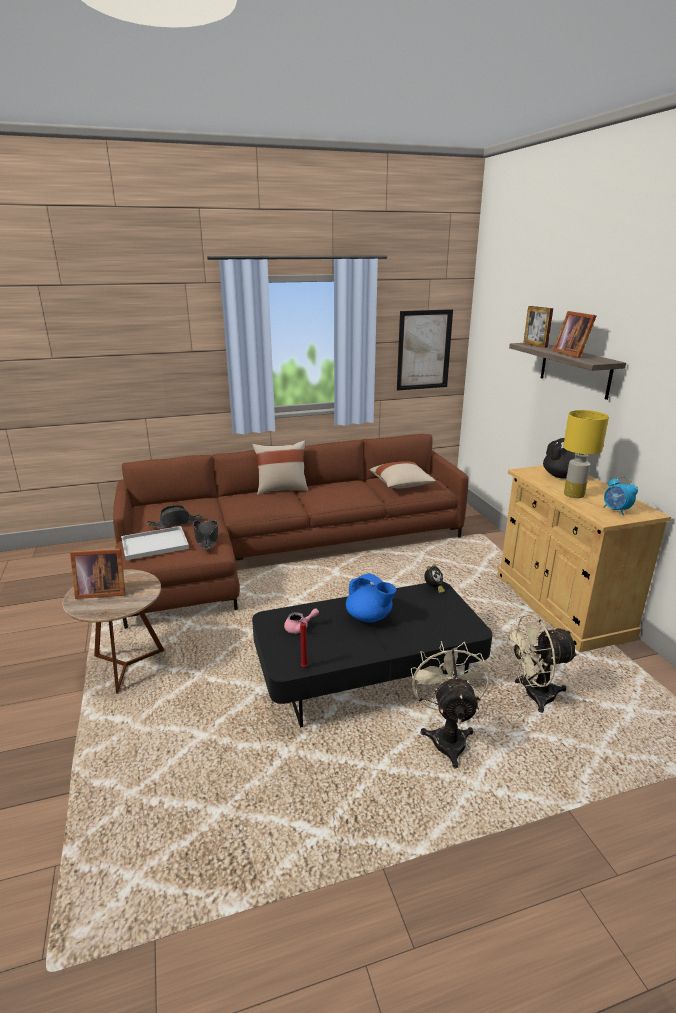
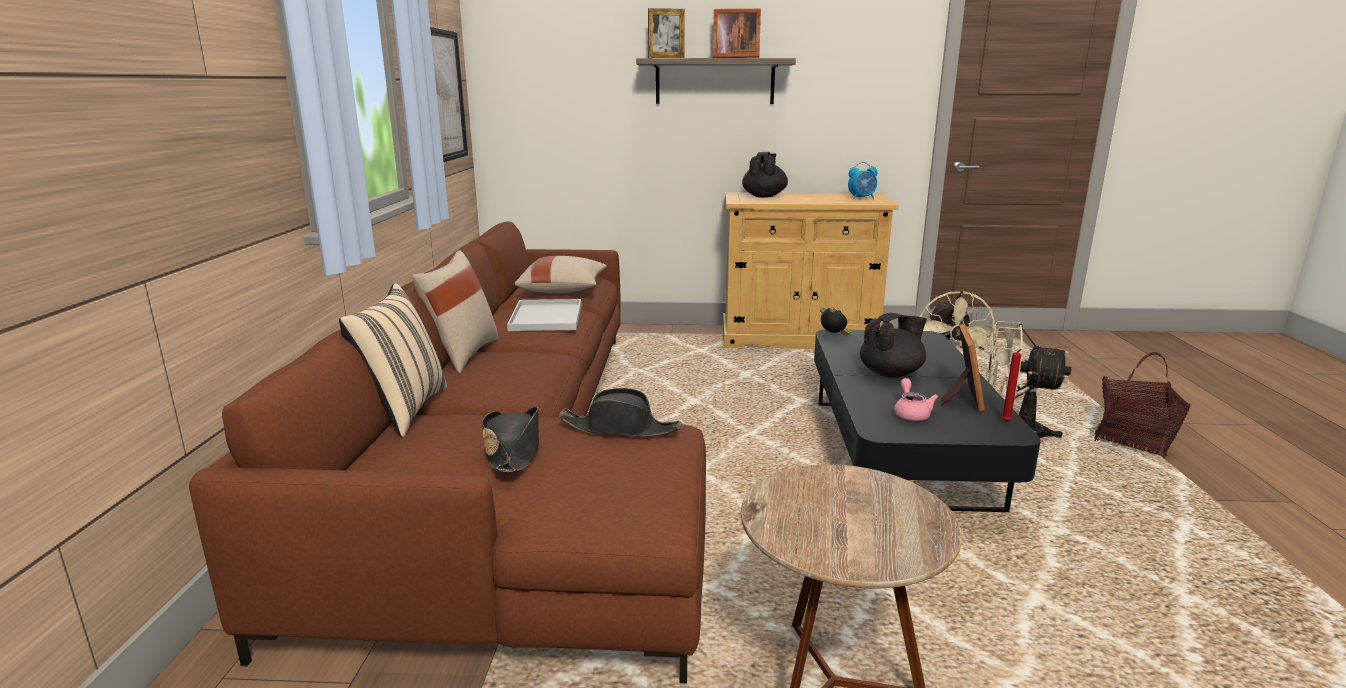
camera: 70 degrees left, 5 degrees down
(100, 591) = (841, 529): picture frame -> picture frame (961, 398)
(156, 543) = (603, 477): white tray -> white tray (545, 316)
(214, 496) = (403, 410): none -> beige pillow
(369, 617) = (891, 373): blue teapot -> black teapot
(490, 827) = (1133, 440): none -> basket
(573, 494) = (816, 200): yellow table lamp -> none

